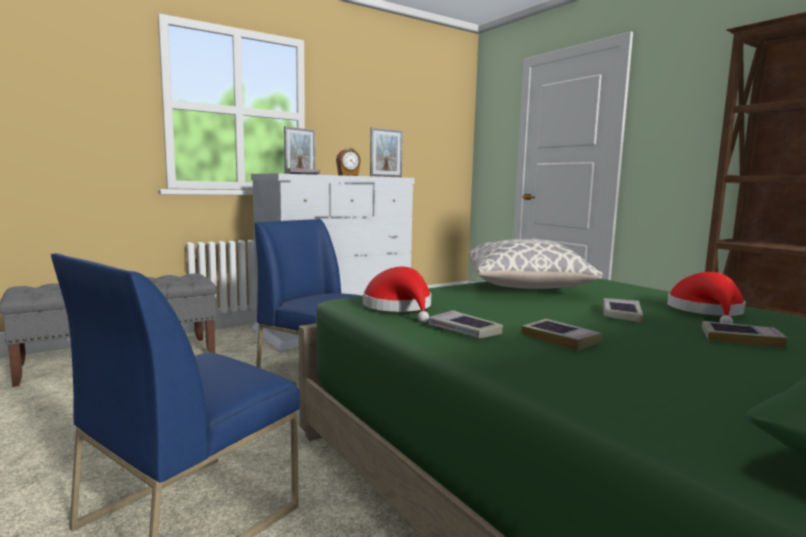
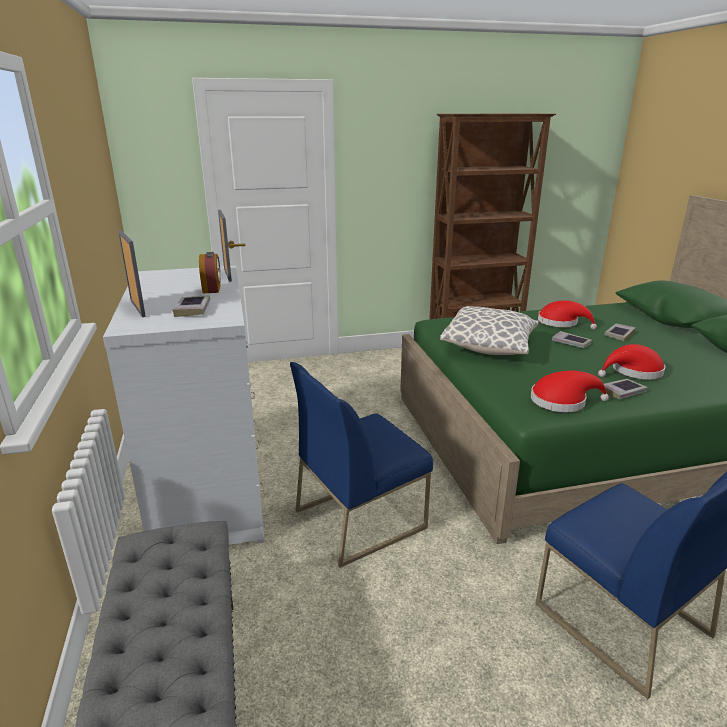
camera: 70 degrees left, 15 degrees up
(560, 339) = (633, 372): book -> red hat

